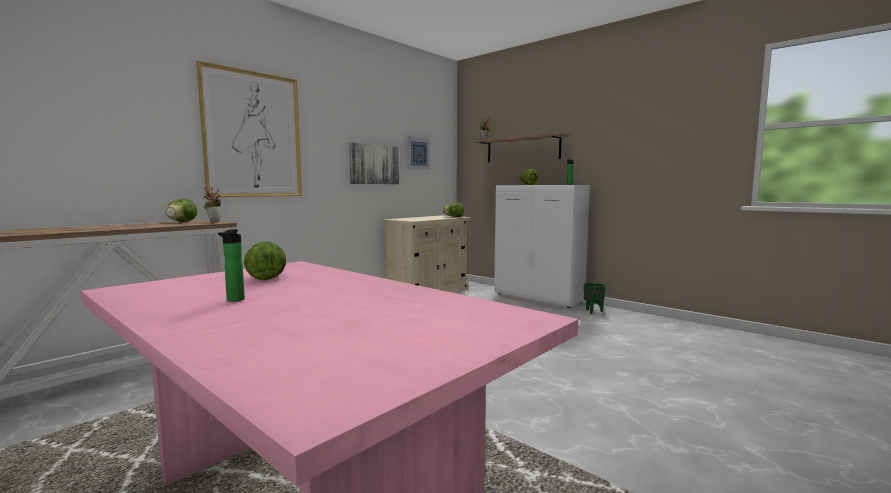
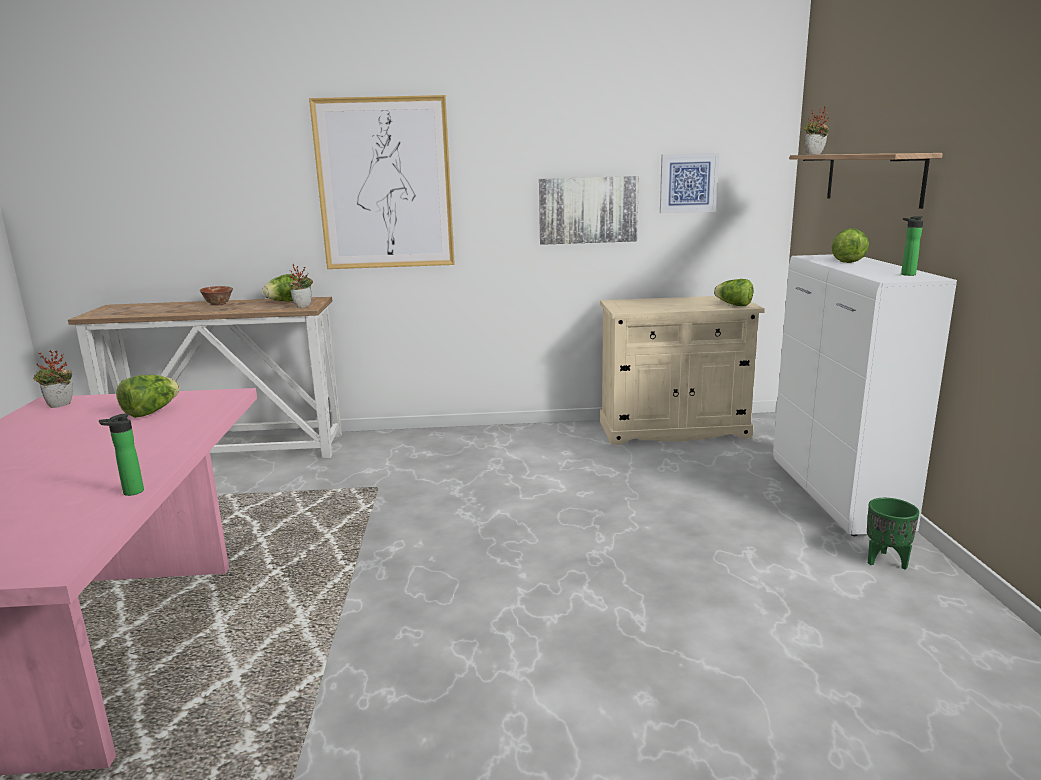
camera: 45 degrees right, 10 degrees up
(113, 225) = (218, 304): none -> bowl
(145, 288) = (60, 406): none -> potted plant
(234, 300) = (39, 443): bottle -> bottle (130, 492)

